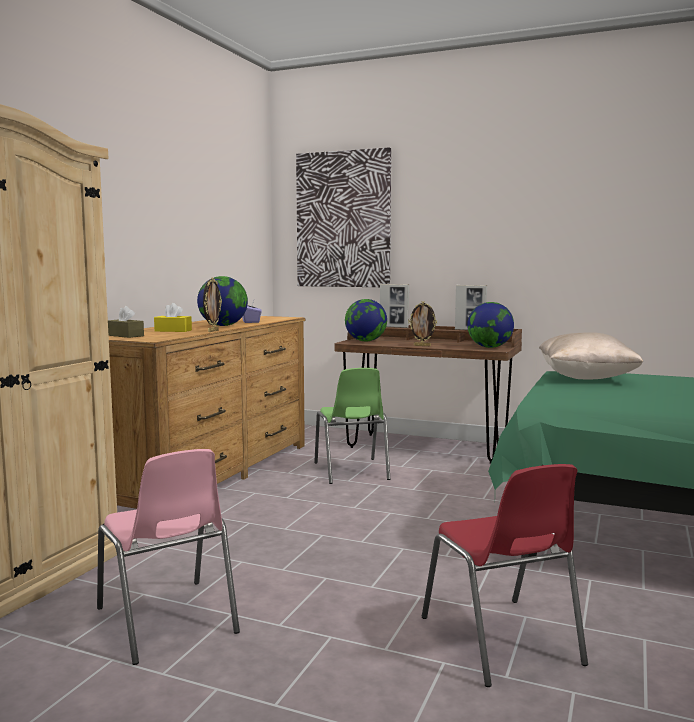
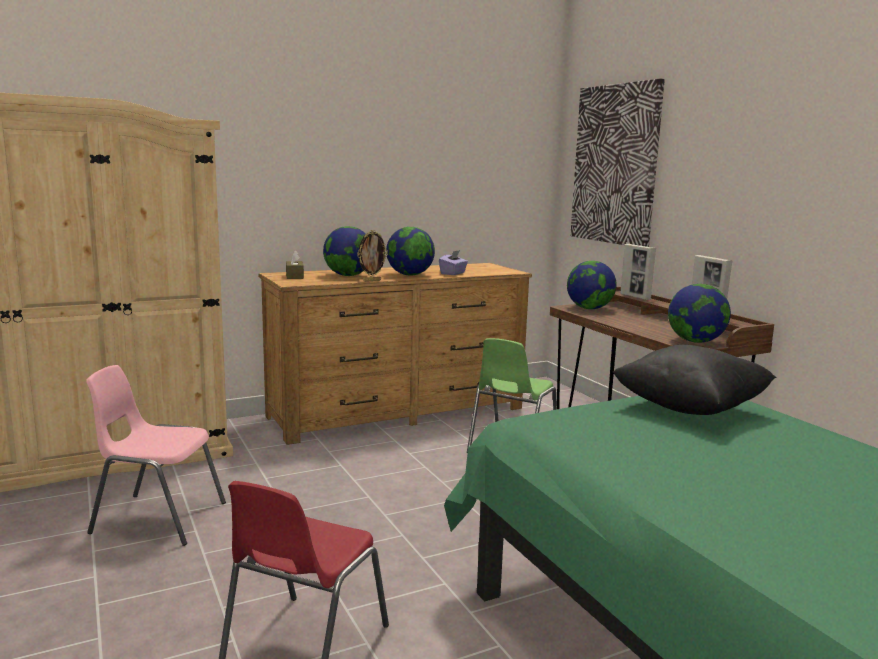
camera: 40 degrees right, 5 degrees up
(167, 621) = (157, 518): pink chair -> pink chair turned 90 degrees clockwise
(173, 330) = (348, 275): yellow tissue box -> globe
(422, 345) = (625, 325): picture frame -> none
(586, 378) = (690, 408): beige pillow -> black pillow

